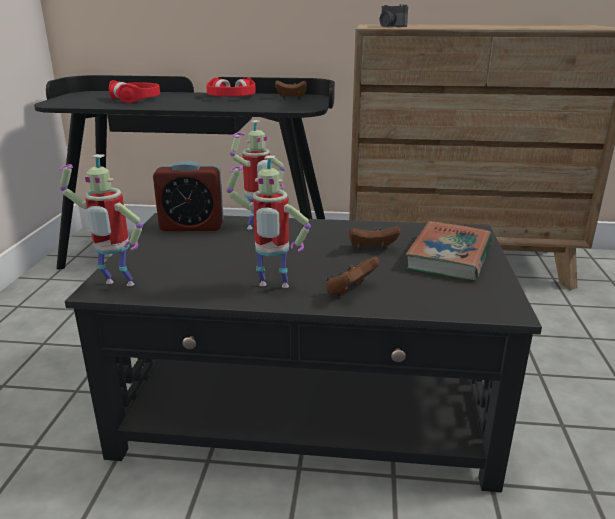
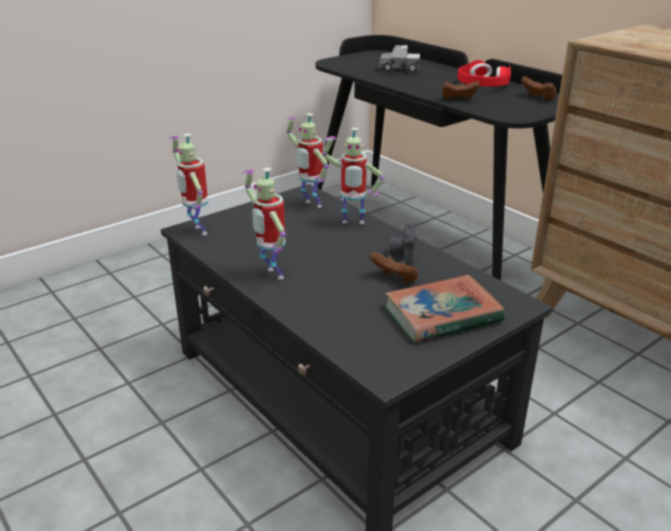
camera: 45 degrees right, 5 degrees up
(136, 99) = (399, 69): red headphones -> toy truck
(192, 226) = (310, 205): alarm clock -> toy robot
(350, 291) = (311, 302): brown game controller -> brown game controller (458, 99)
(390, 26) = (632, 41): camera -> camera (402, 254)

